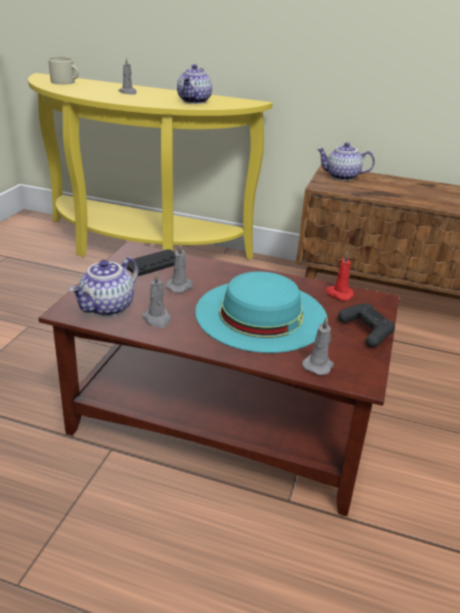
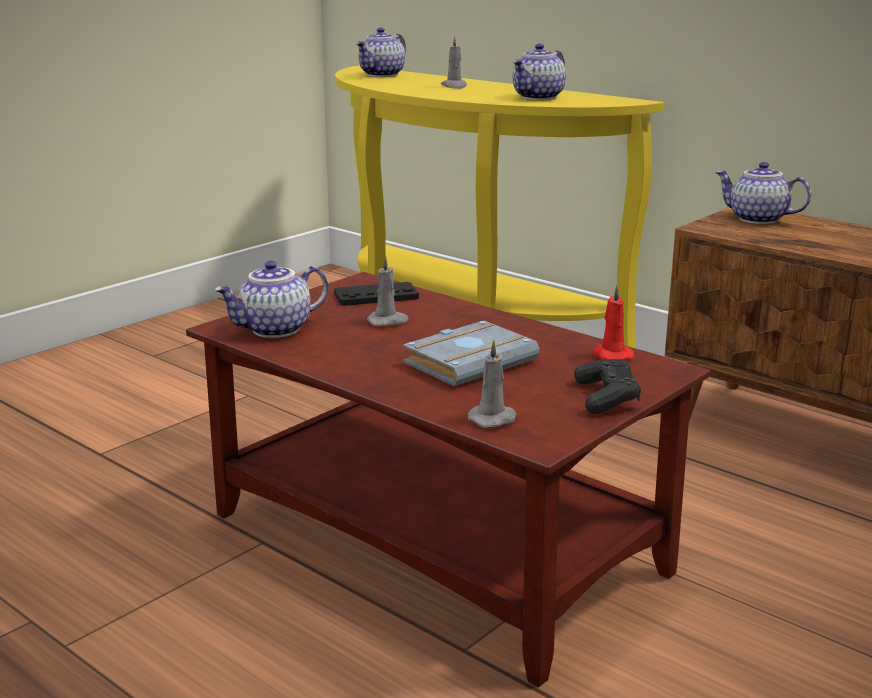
camera: 25 degrees right, 10 degrees down
(65, 82) = (382, 75): beige mug -> teapot
(157, 319) = (325, 348): grey candle -> none
(261, 314) = (470, 361): turquoise hat -> grey book

